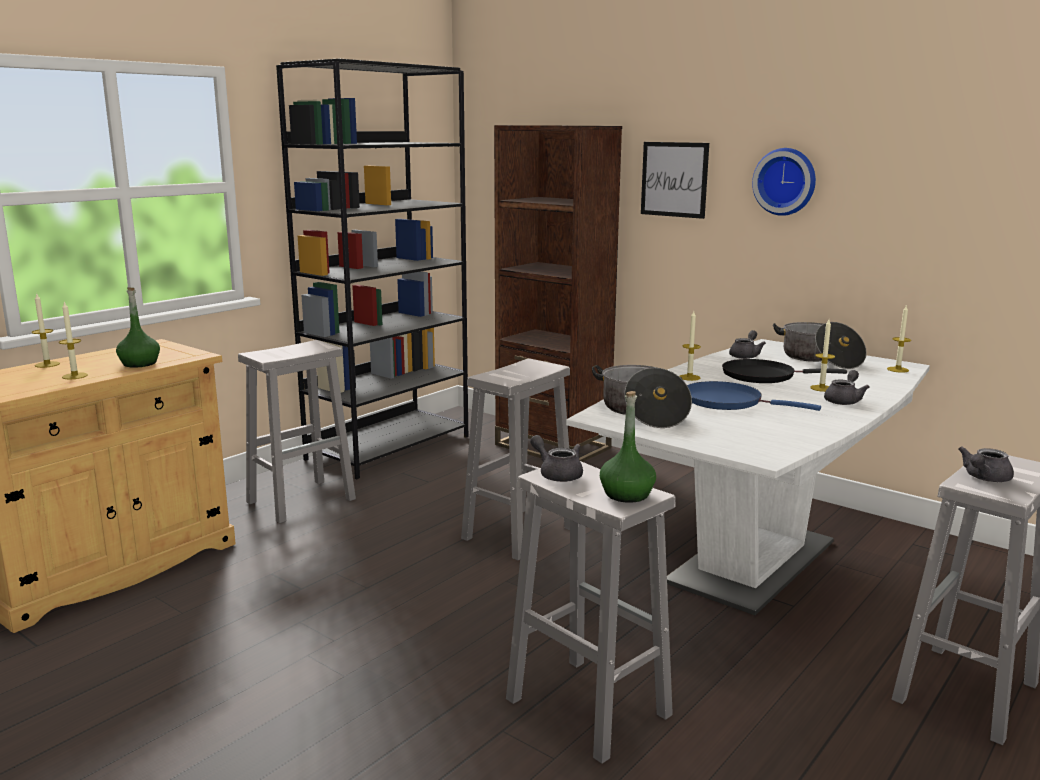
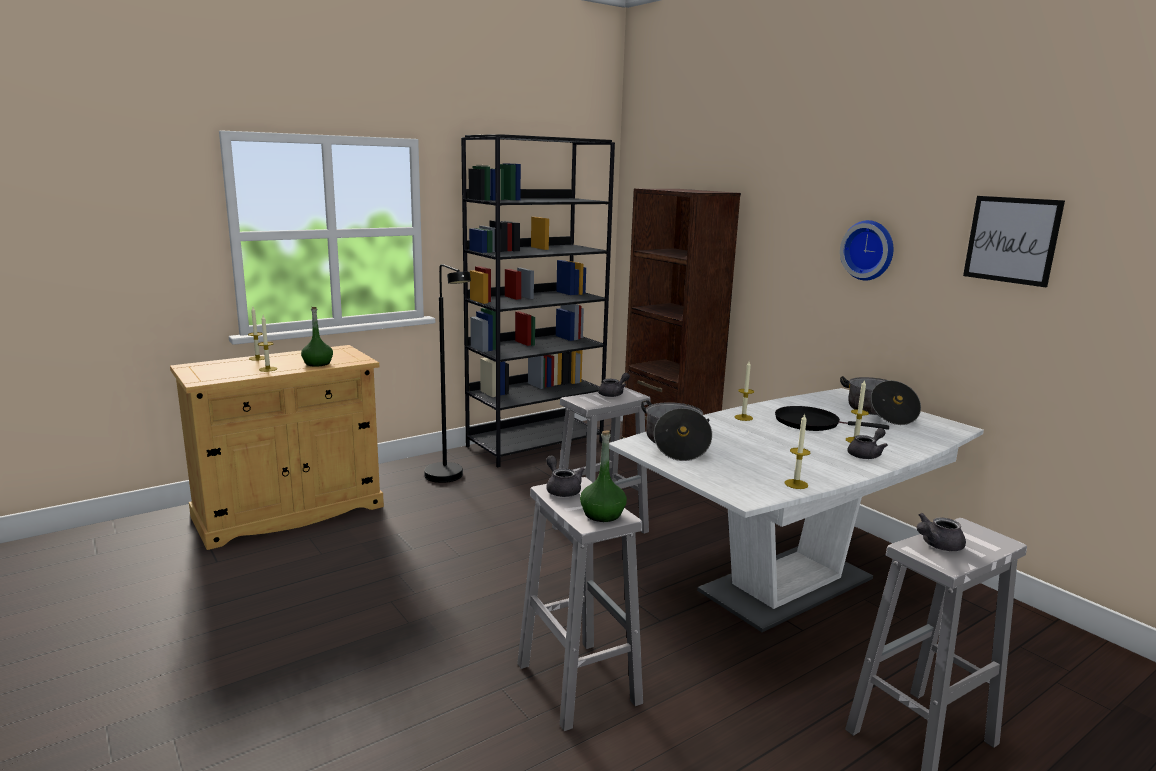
camera: 15 degrees right, 0 degrees up
(302, 500) = (448, 479): white stool -> black floor lamp
(674, 179) = (779, 241): picture -> picture (1011, 240)
(727, 401) = (758, 443): blue frying pan -> none
(745, 355) = (812, 402): grey teapot -> grey teapot (613, 394)
(897, 369) = (946, 430): candle -> candle (796, 484)

